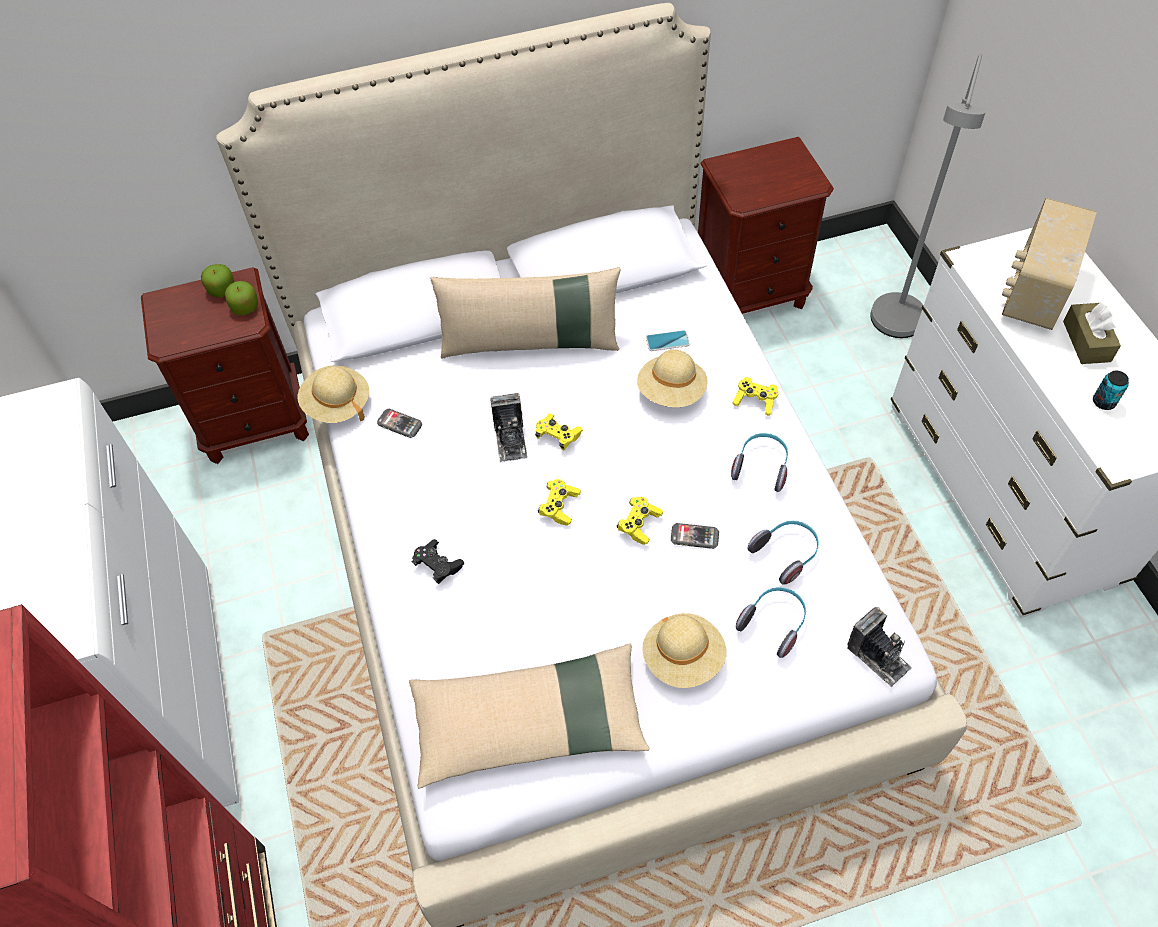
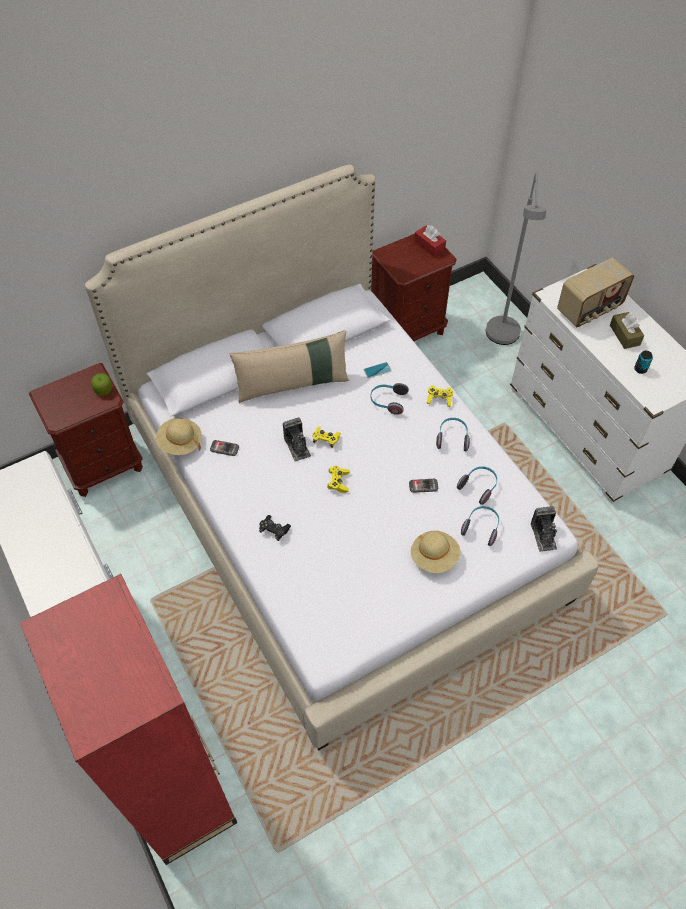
camera: 15 degrees left, 0 degrees up
(222, 290) = (84, 380): apple -> none
(530, 723) = (355, 610): beige pillow -> none
(639, 524) = (389, 484): yellow game controller -> none
(671, 392) = (388, 401): beige hat -> headphones
(794, 163) = (429, 246): none -> red tissue box
(878, 656) = (543, 535): camera -> camera turned 45 degrees clockwise
(1033, 291) = (590, 310): radio -> radio turned 135 degrees counterclockwise

